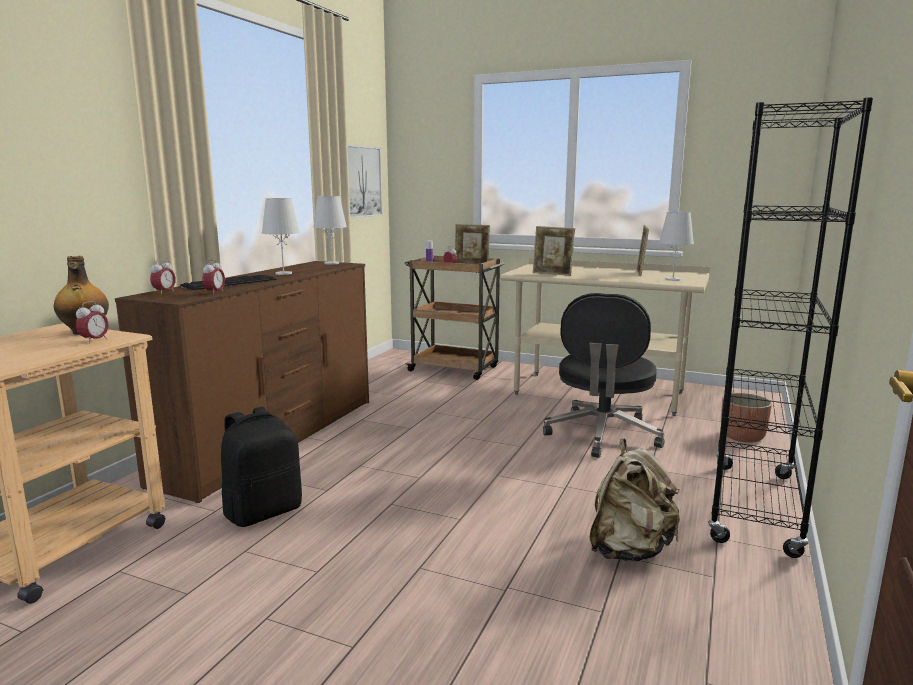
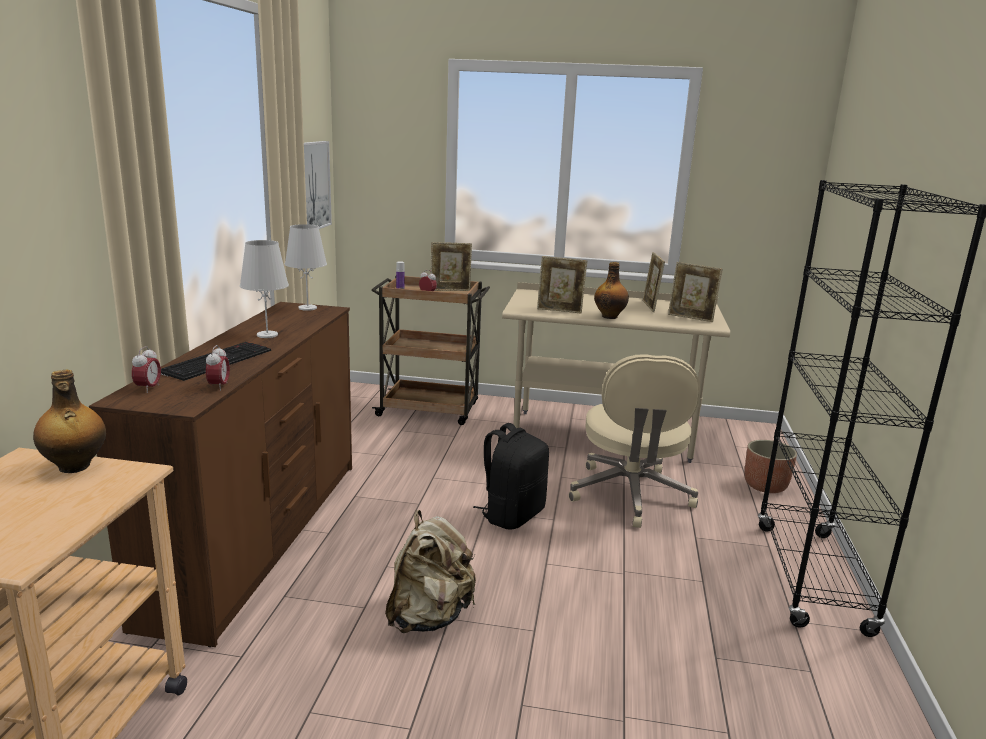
camera: 15 degrees left, 5 degrees up
(94, 341) = (106, 486): alarm clock -> none
(263, 512) = (303, 650): black backpack -> black backpack (512, 515)
(595, 277) = (610, 316): none -> bottle
(602, 435) = (630, 495): black office chair -> beige office chair
(629, 550) = (721, 649): beige backpack -> beige backpack (429, 617)
(673, 279) = (691, 318): white table lamp -> picture frame

